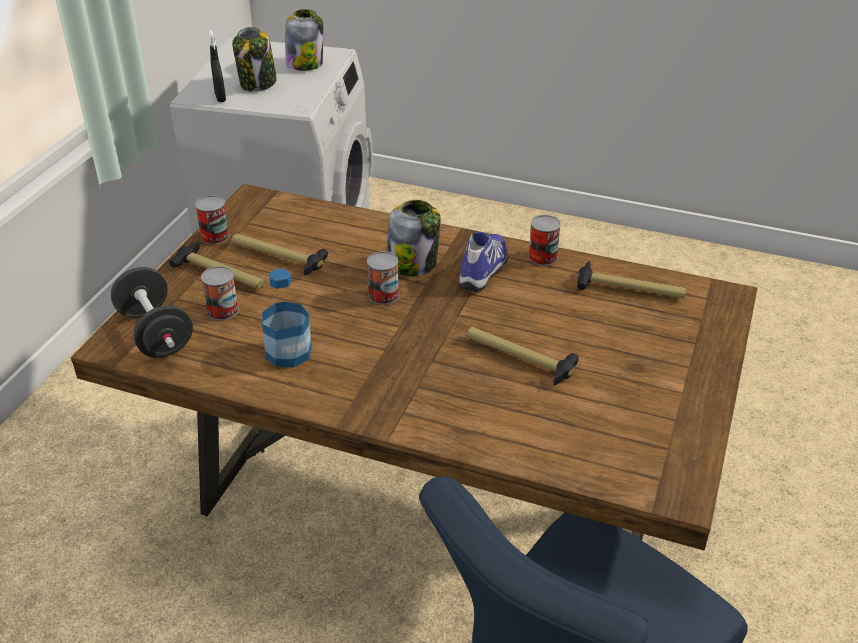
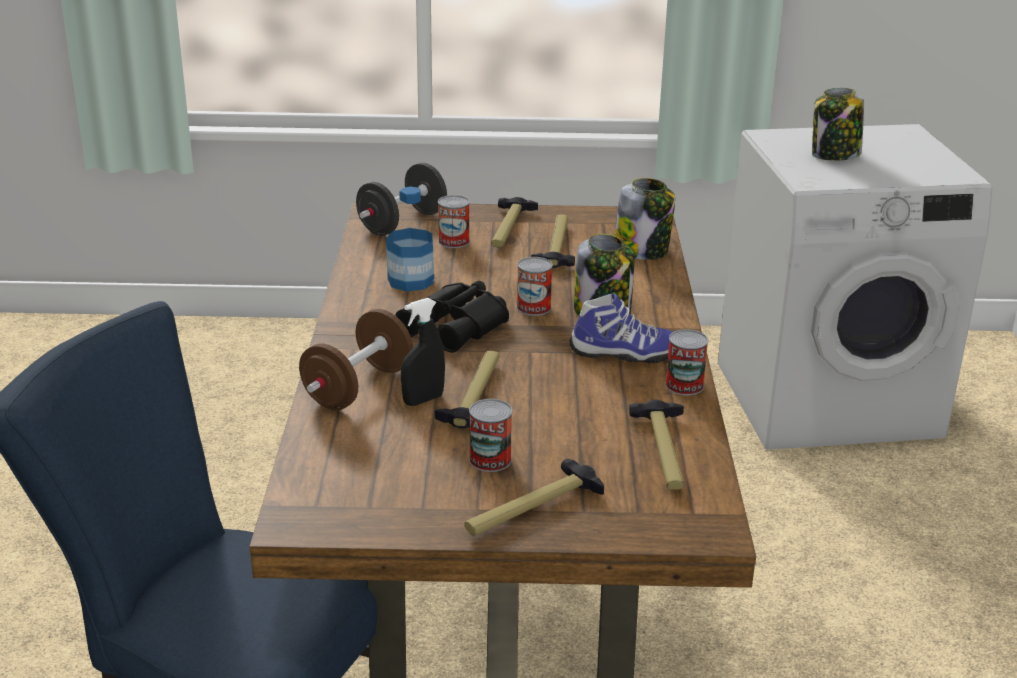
camera: 70 degrees right, 10 degrees down
(215, 236) = (566, 214): can -> can (490, 460)
(220, 98) = (781, 146): black spray bottle -> black spray bottle (423, 400)
(305, 64) = (912, 167): jar -> jar (642, 250)
(395, 343) = (458, 326): none -> black binoculars
(477, 422) = (358, 388): none -> brown dumbbell
(689, 365) = (532, 509): none -> hammer

